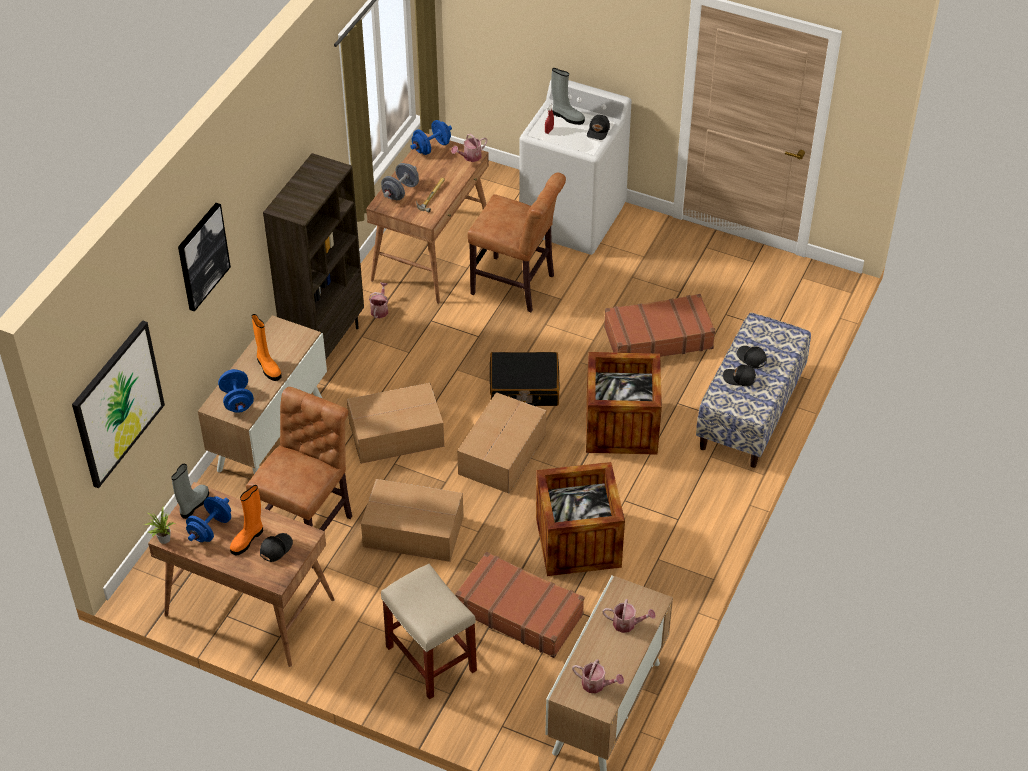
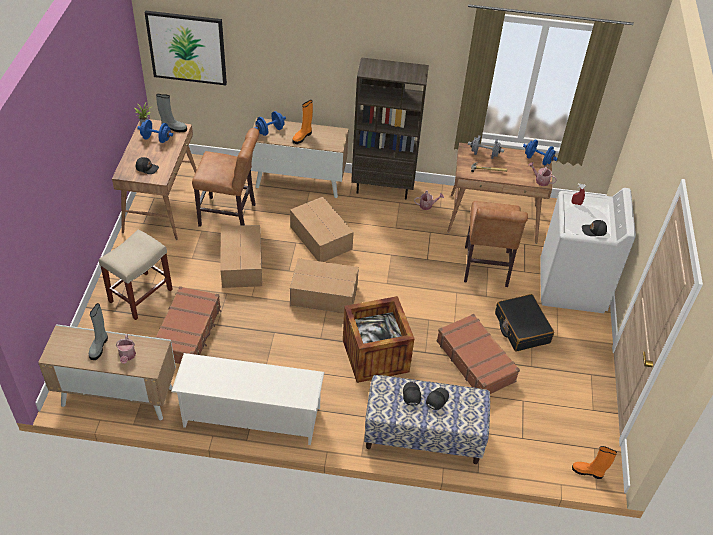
camera: 70 degrees right, 0 degrees up
(202, 256) = (291, 32): picture -> none
(248, 539) = (152, 155): orange boot -> orange boot (588, 472)
(524, 387) = (390, 293): black suitcase -> black suitcase (521, 328)
(567, 117) = (598, 210): grey boot -> grey boot (99, 346)
(578, 542) = (258, 352): crate -> none
(596, 685) = (70, 349): watering can -> none
(680, 568) = (251, 417): none -> white shoe rack

